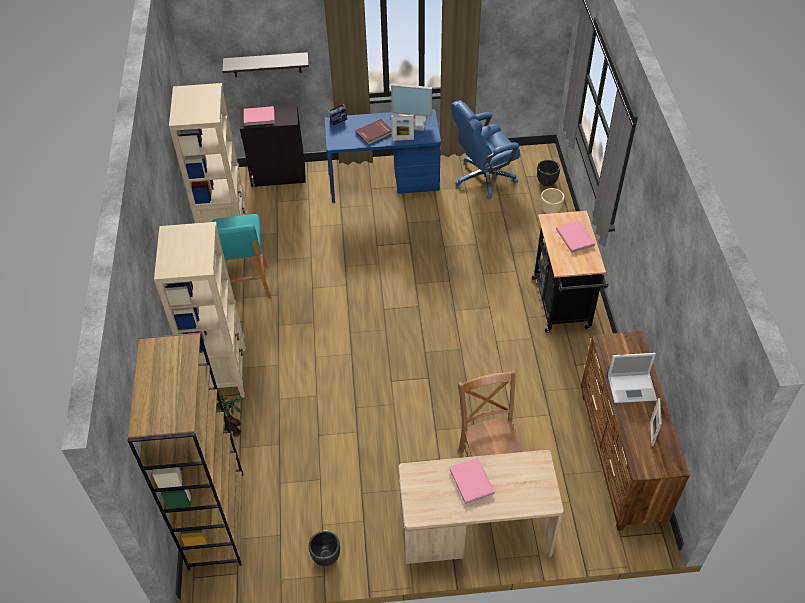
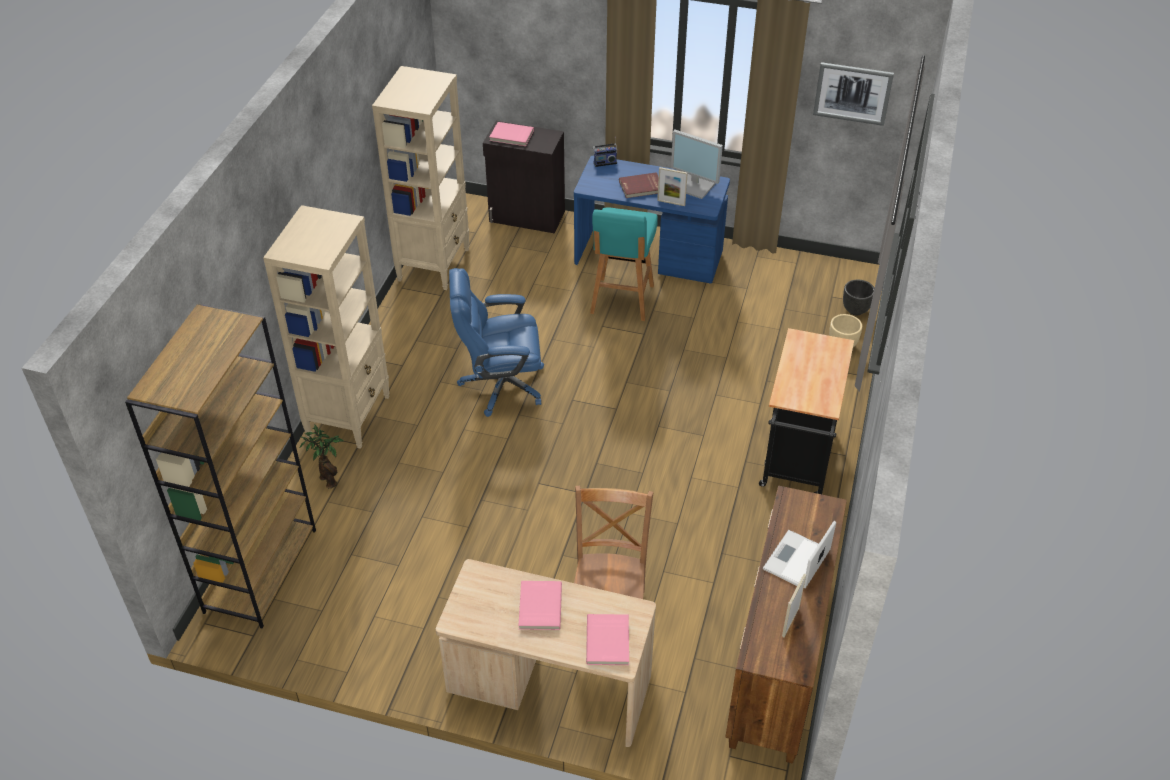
camera: 20 degrees right, 5 degrees down
(247, 286) = (427, 329): turquoise stool -> turquoise stool (621, 300)
(267, 64) = (533, 73): shelf -> none
(326, 557) = (360, 653): black planter -> none
(483, 178) = (776, 284): blue office chair -> blue office chair (501, 385)
(517, 26) = (852, 93): none -> picture
(575, 237) = (822, 367): pink book -> pink book (609, 641)
(632, 387) = (796, 561): laptop -> laptop turned 105 degrees clockwise

